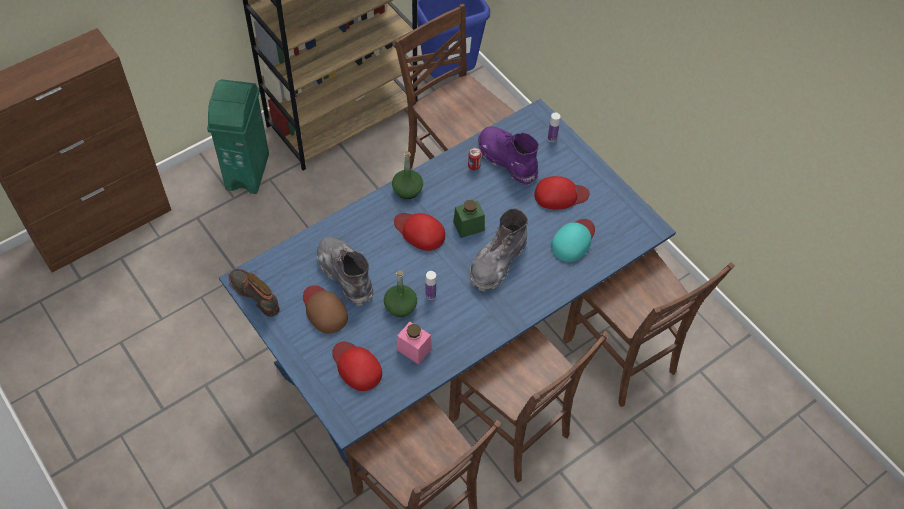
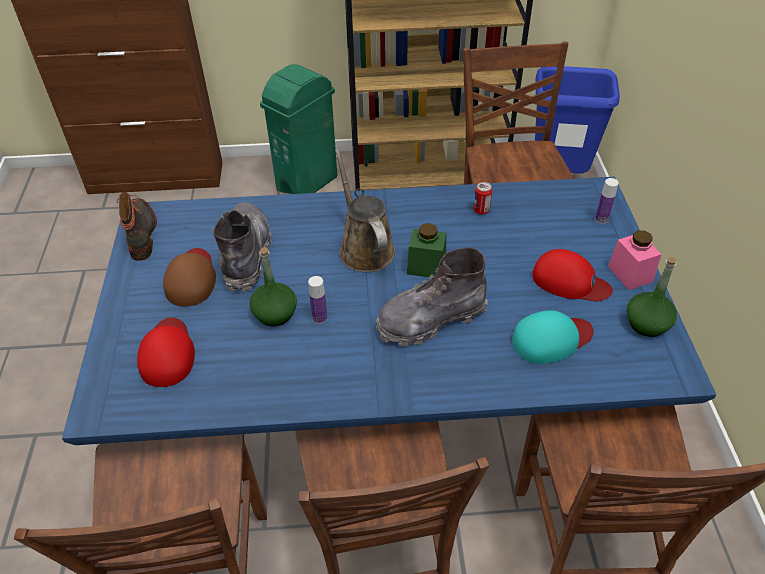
camera: 35 degrees right, 10 degrees down
(407, 190) = (385, 204): green bottle -> green bottle (647, 324)
(414, 349) = (248, 367): pink jar -> pink jar (630, 274)
(419, 231) = (364, 248): red cap -> brown watering can
(507, 160) = (527, 220): purple boot -> none

